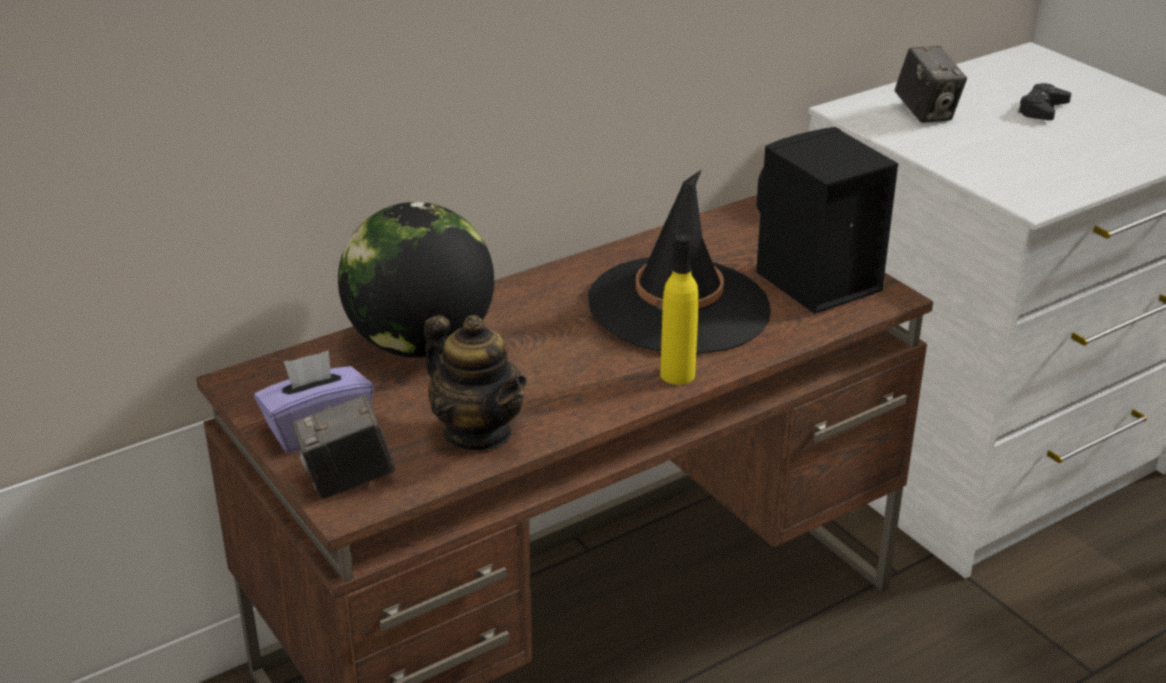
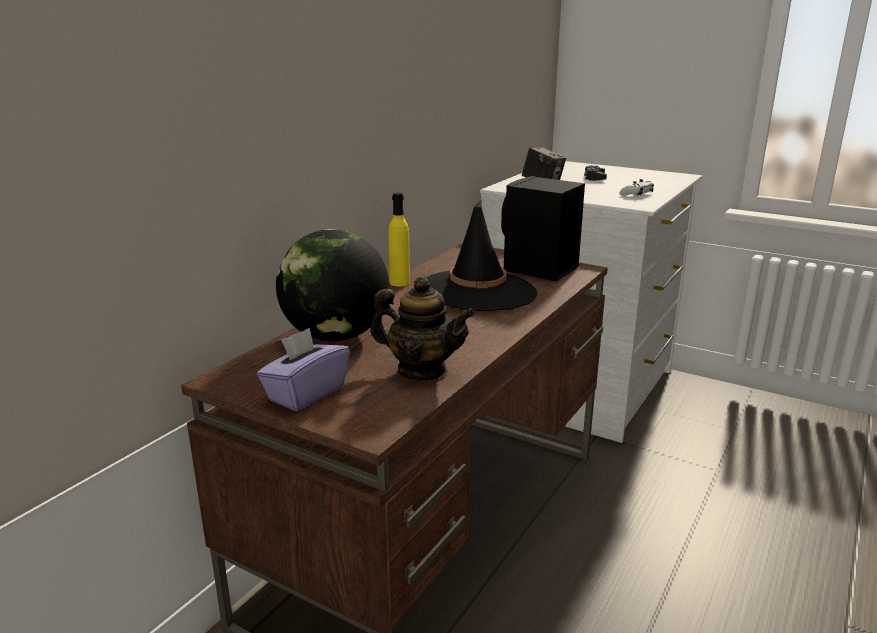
camera: 25 degrees left, 10 degrees down
(347, 481) = (358, 417): camera -> none
(677, 374) = (513, 320): yellow bottle -> yellow bottle (399, 283)
(1065, 169) = (637, 193): none -> white game controller

